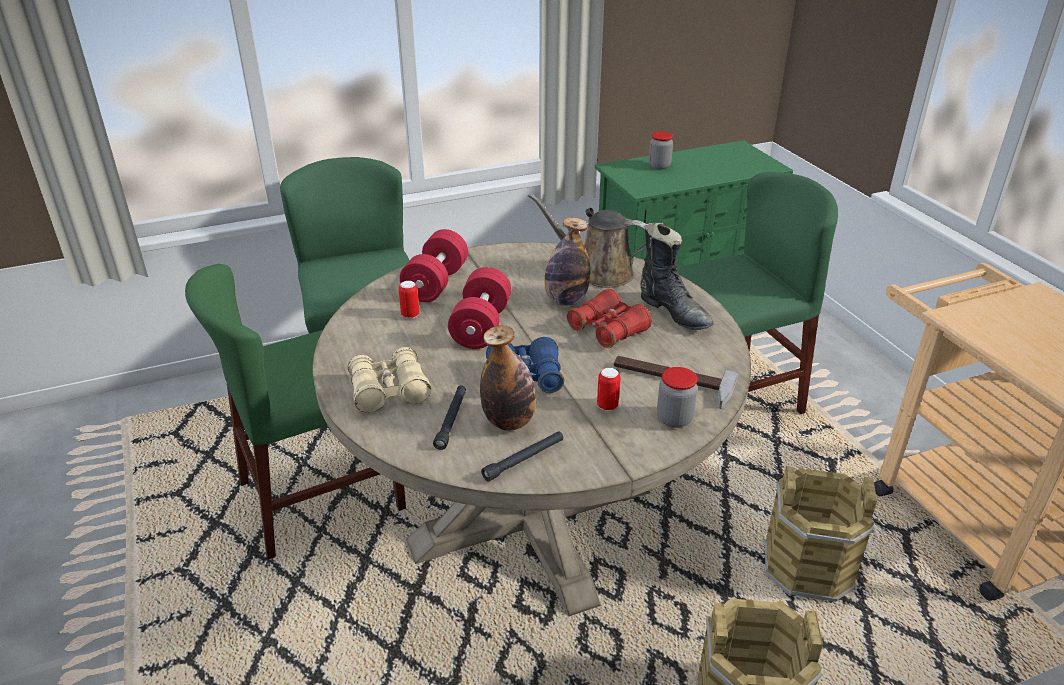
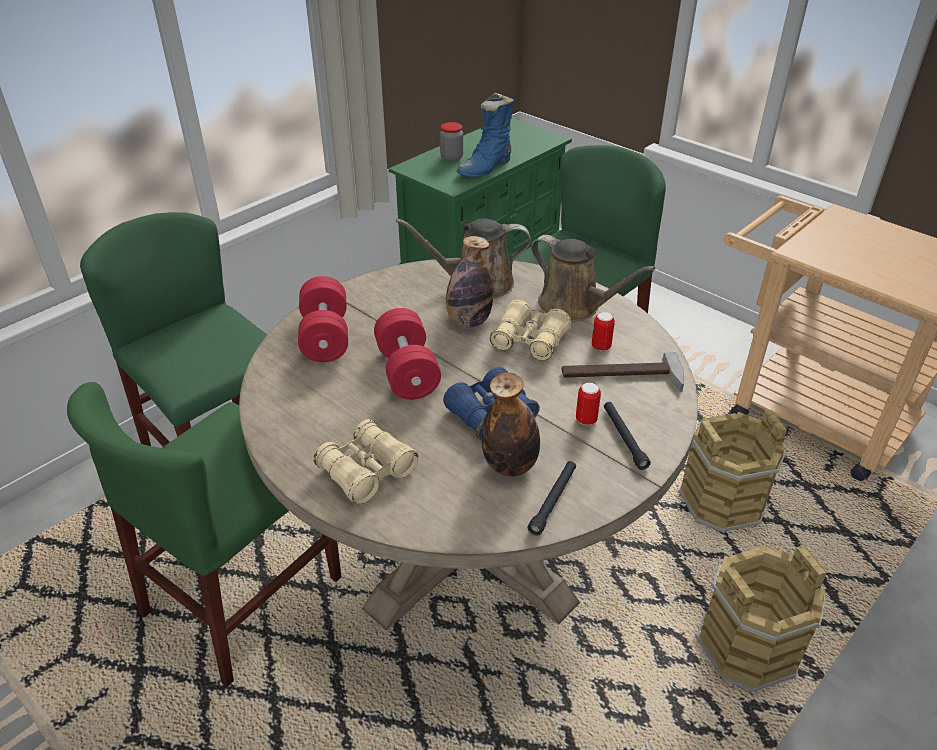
camera: 25 degrees left, 5 degrees up
(410, 315) = (325, 380): can -> can (601, 347)
(451, 420) = (454, 483): black flashlight -> black flashlight (624, 438)
(608, 329) = (529, 341): red binoculars -> beige binoculars
(674, 312) = (574, 307): black boot -> brown watering can
(674, 419) = (651, 414): jar -> none
(685, 180) = (486, 168): none -> blue boot

